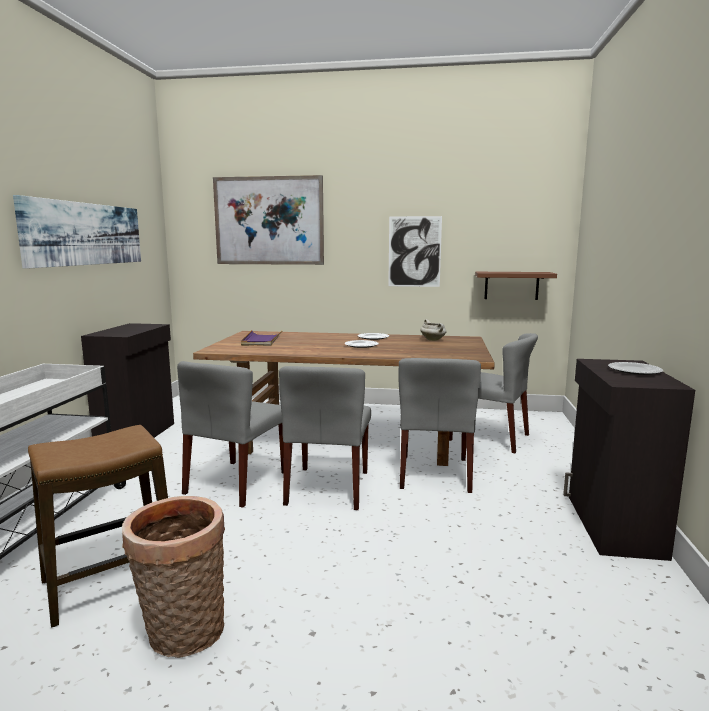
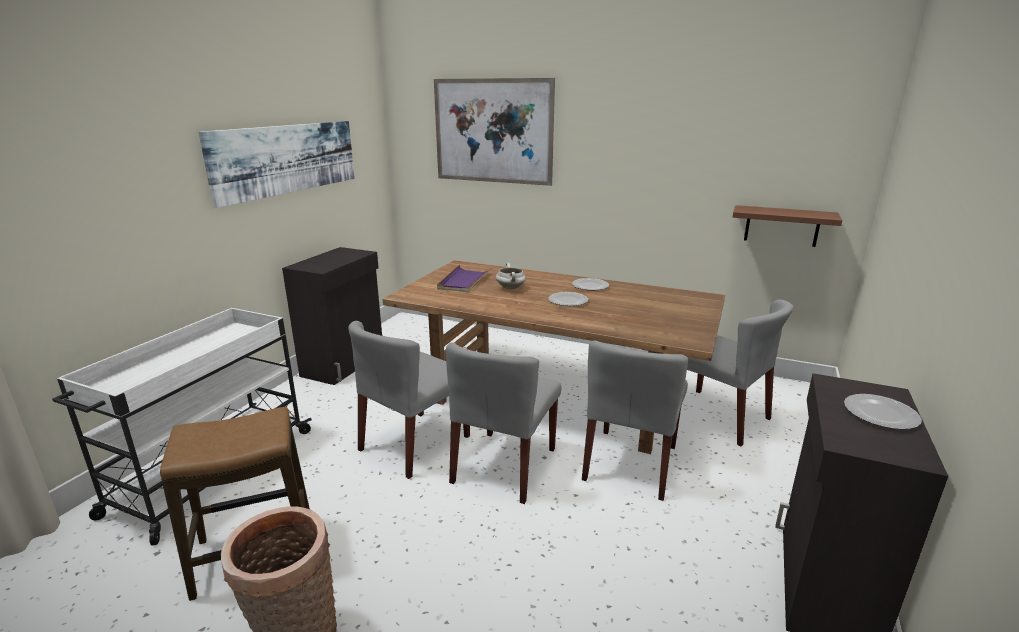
camera: 15 degrees right, 10 degrees up
(414, 251) = (660, 176): picture -> none
(433, 340) = (660, 297): white cooking pot -> white cooking pot (511, 288)

